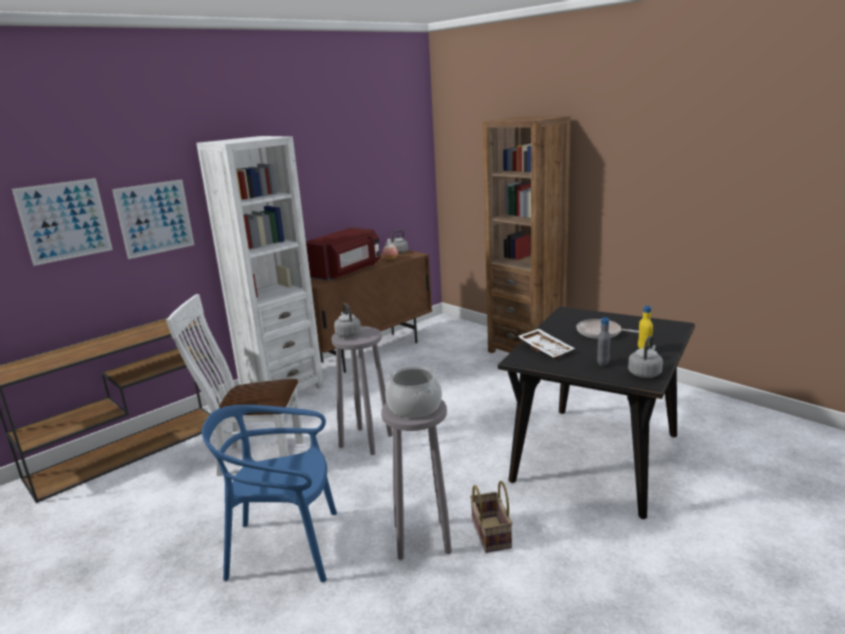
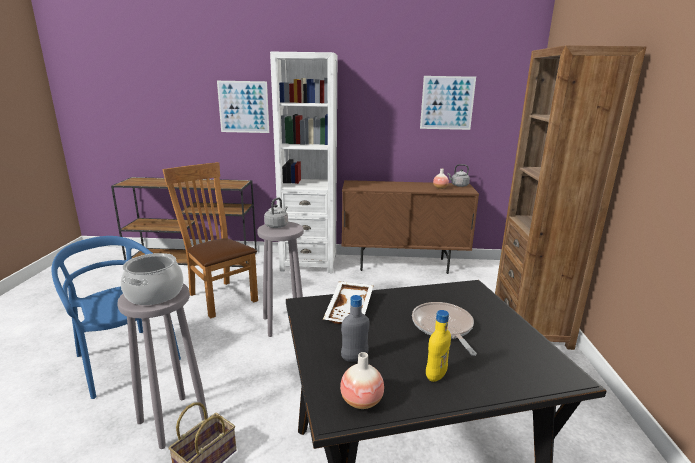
camera: 45 degrees right, 0 degrees up
(65, 221) = (185, 96): picture -> picture (447, 103)
(255, 458) = (219, 296): white chair -> brown chair
(345, 272) = (386, 186): red microwave -> none
(645, 373) = (361, 401): grey kettle -> vase

